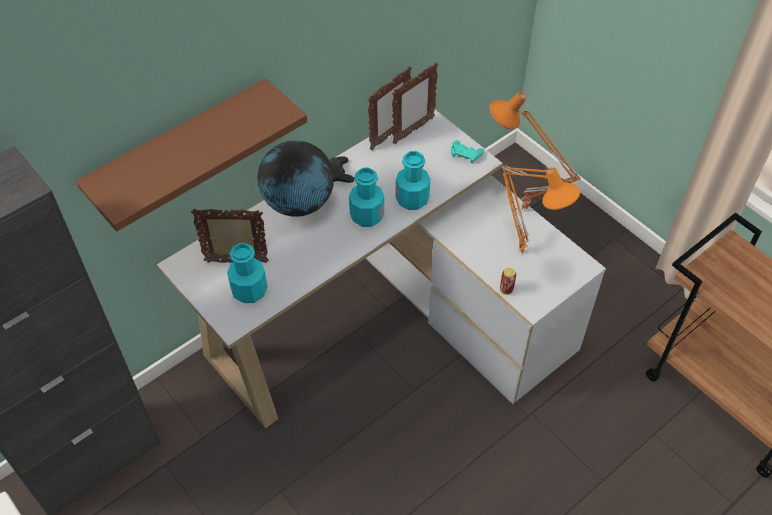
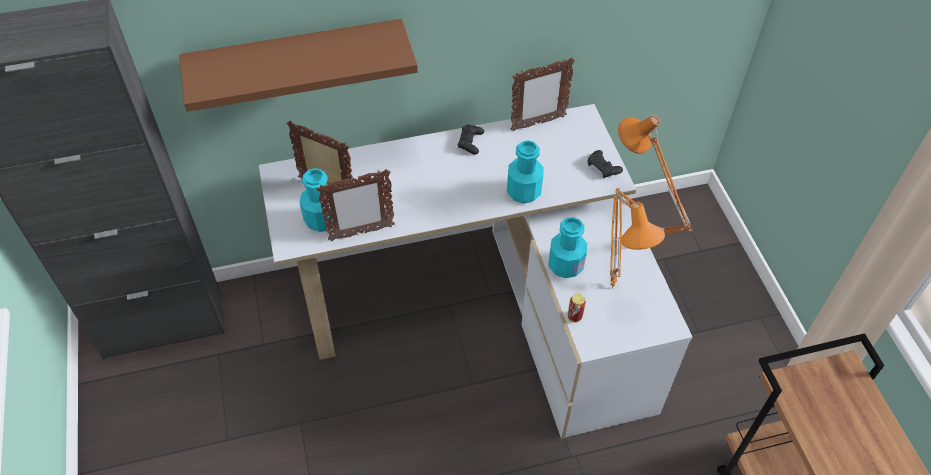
camera: 25 degrees right, 0 degrees up
(298, 204) = (414, 156): globe -> none
(367, 216) = (470, 191): turquoise bottle -> turquoise bottle (565, 265)
(413, 131) = (564, 127): picture frame -> picture frame (361, 233)
(466, 154) = (603, 167): turquoise game controller -> black game controller

